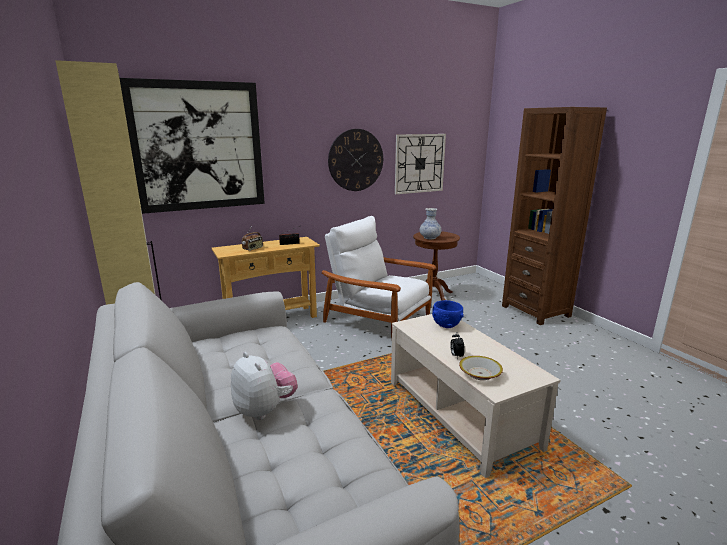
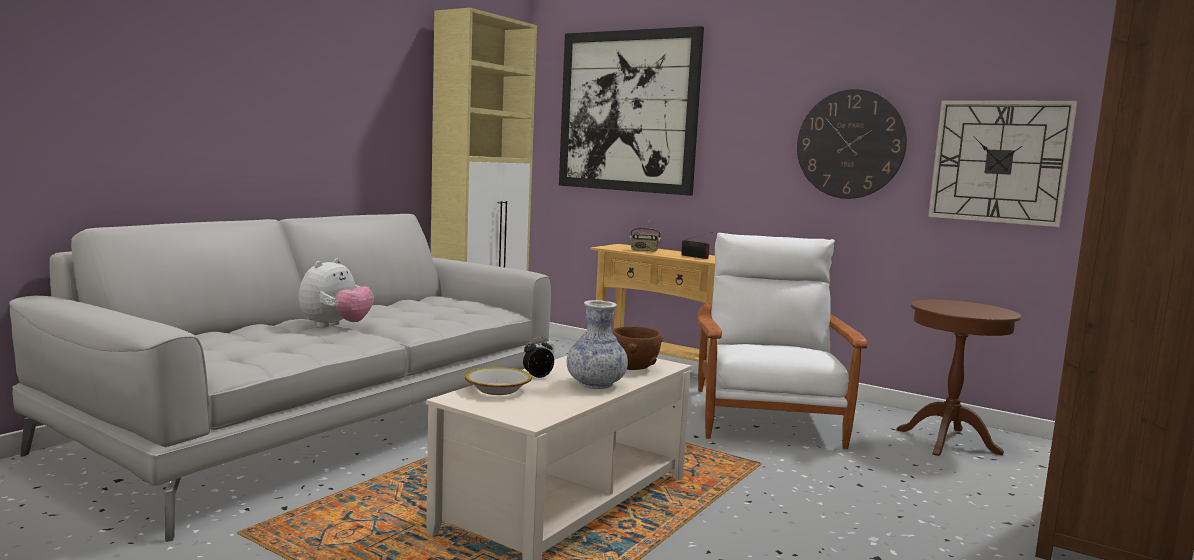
camera: 60 degrees right, 10 degrees down
(430, 238) = (939, 306): vase -> vase (596, 384)
(446, 325) = (633, 368): blue bowl -> brown bowl

